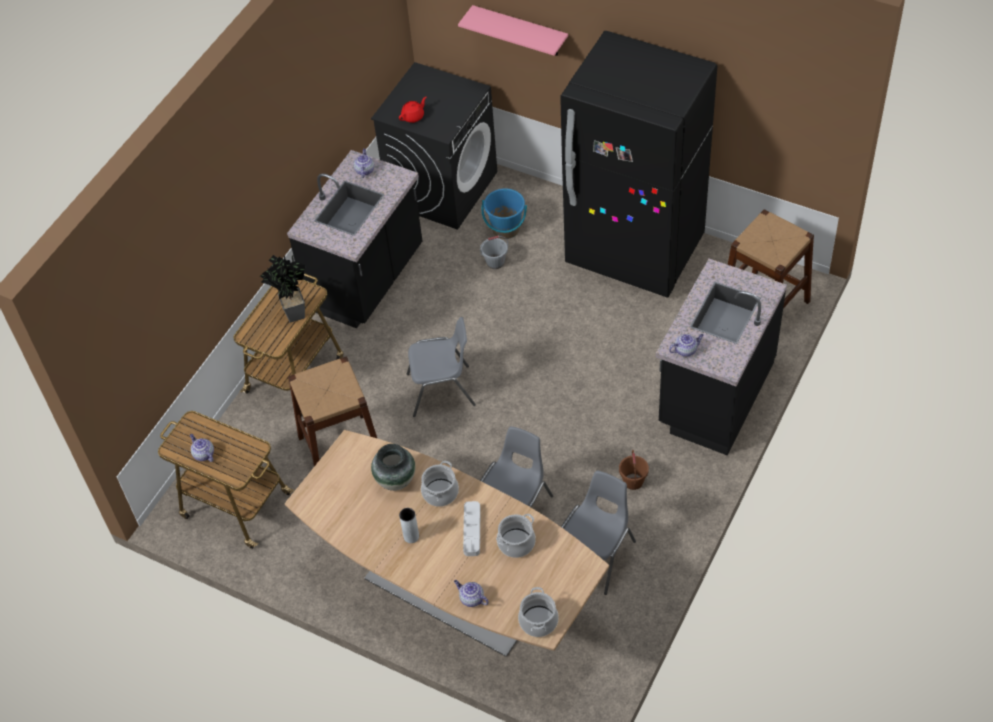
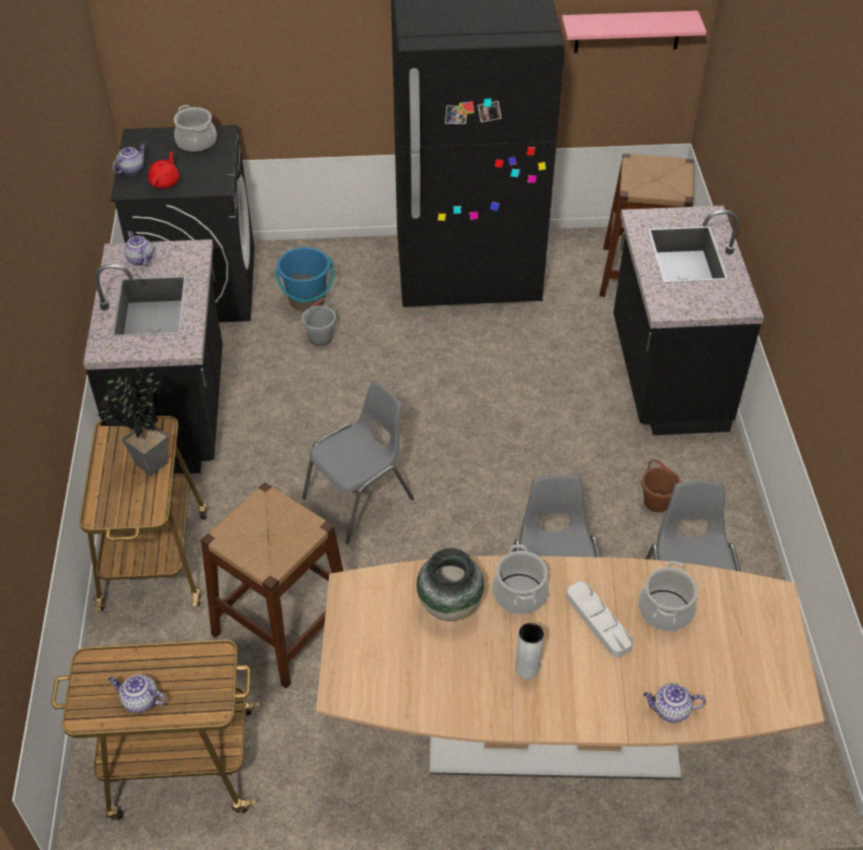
camera: 35 degrees left, 5 degrees down
(520, 31) = (269, 29): pink shelf -> pink shelf (627, 31)
(538, 621) = (775, 695): cooking pot -> cooking pot (196, 142)
(686, 350) = (681, 306): teapot -> teapot (132, 169)

